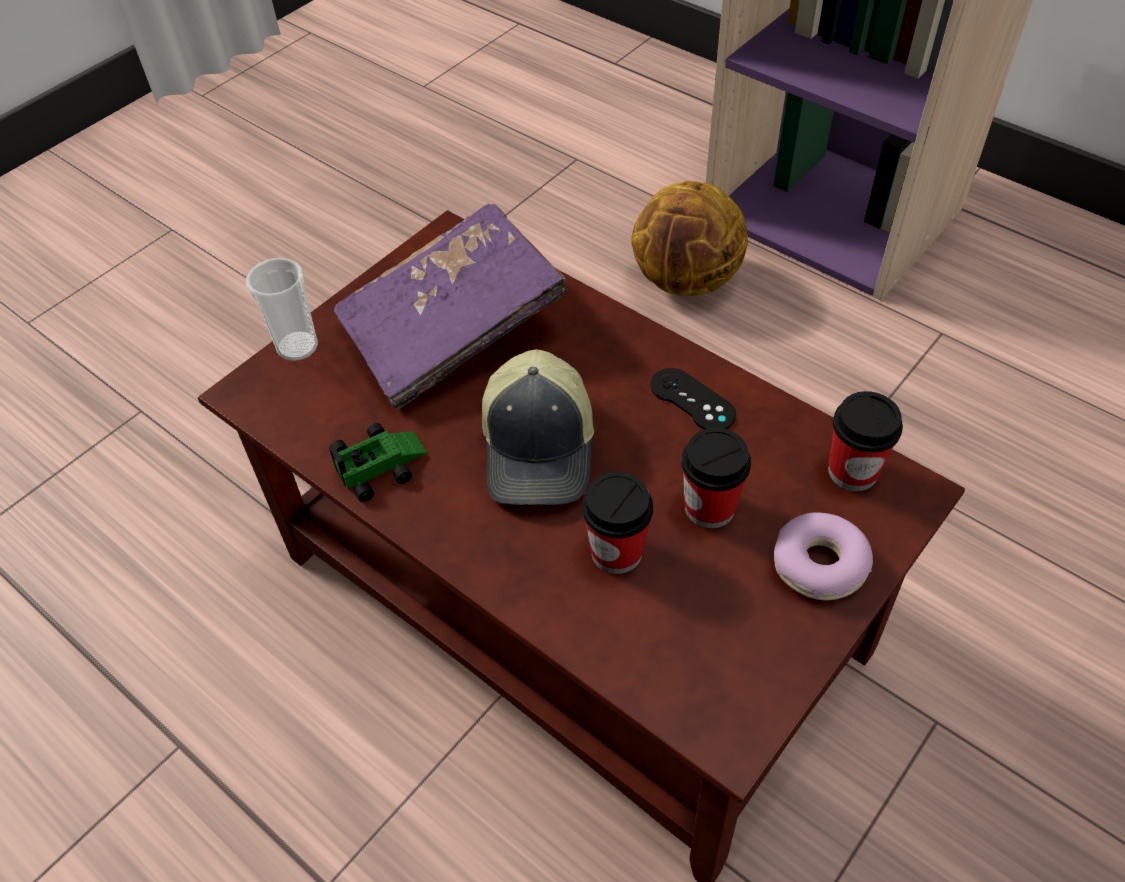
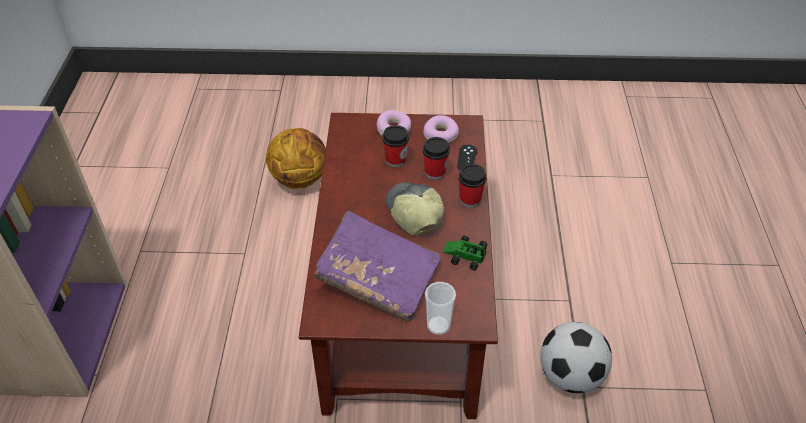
camera: 130 degrees left, 5 degrees down
(213, 743) = (570, 376): none -> football
(541, 449) = (413, 213): cap -> cap turned 75 degrees counterclockwise
(686, 281) = (158, 371): basketball -> basketball (300, 178)
(692, 400) = (350, 186): black game controller -> black game controller (467, 159)
(730, 645) = (441, 135): none -> donut
(852, 471) = (347, 136): cup -> cup (470, 200)

